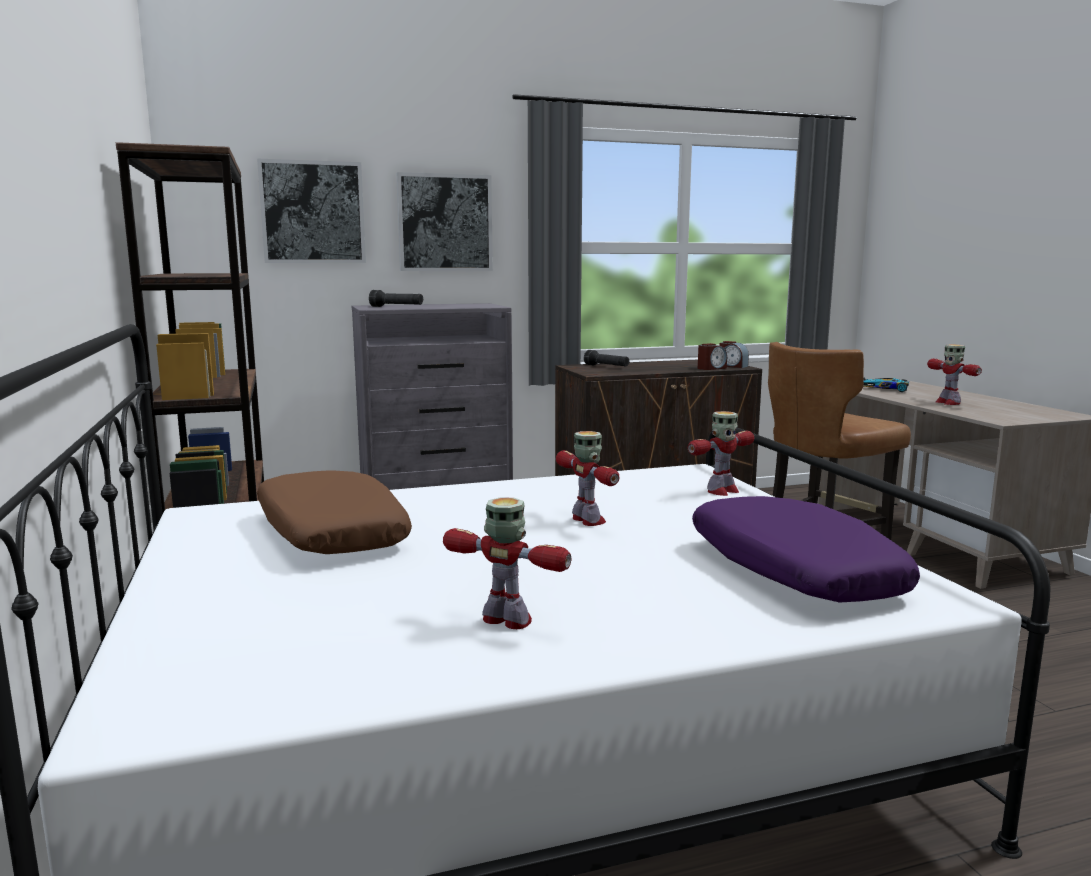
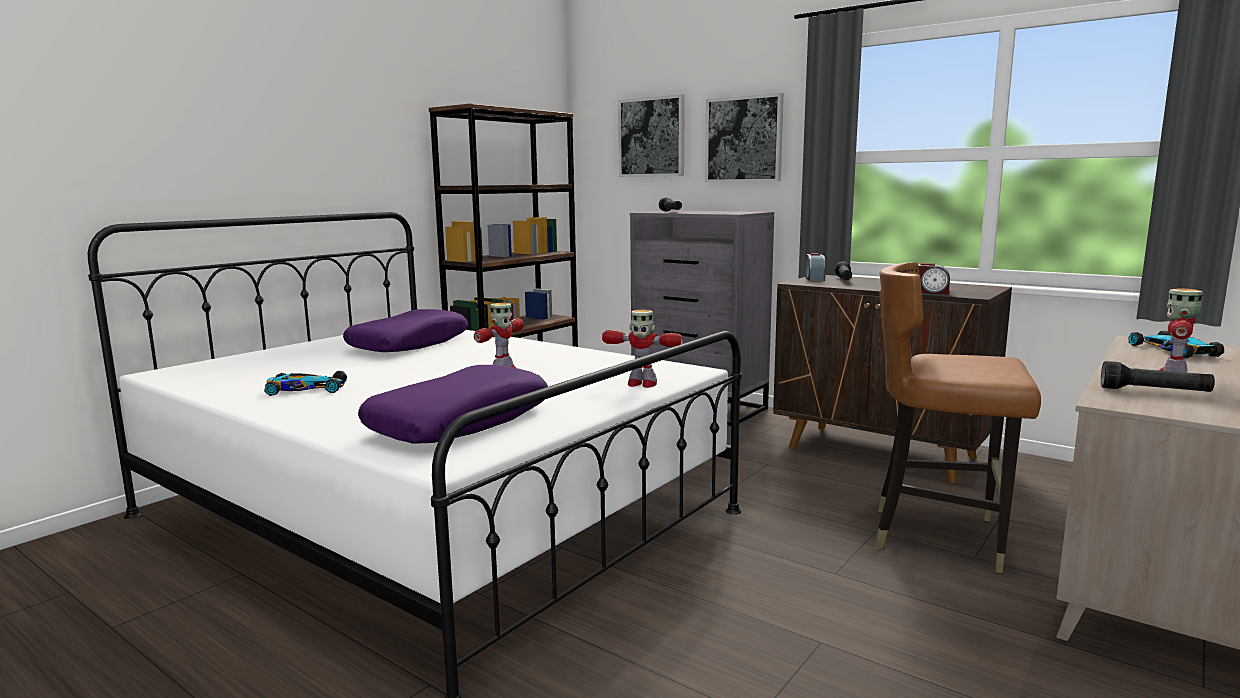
camera: 55 degrees right, 0 degrees up
(330, 532) = (409, 344): brown pillow -> purple pillow
(508, 621) = (305, 389): toy robot -> toy car
(732, 366) = (971, 293): alarm clock -> alarm clock (814, 279)
(981, 411) = (1154, 391): none -> black flashlight

